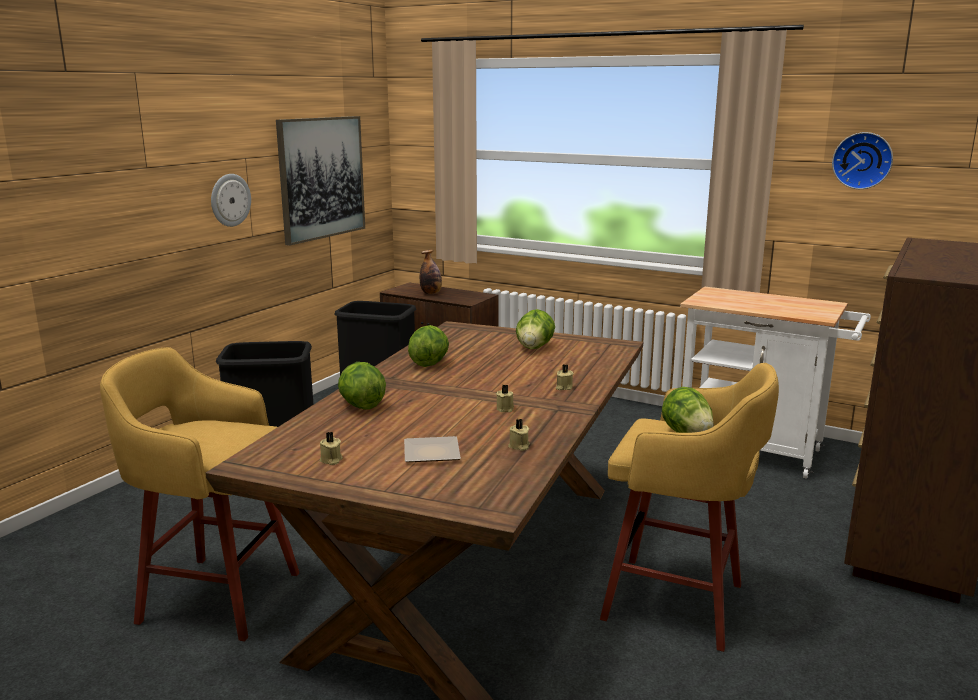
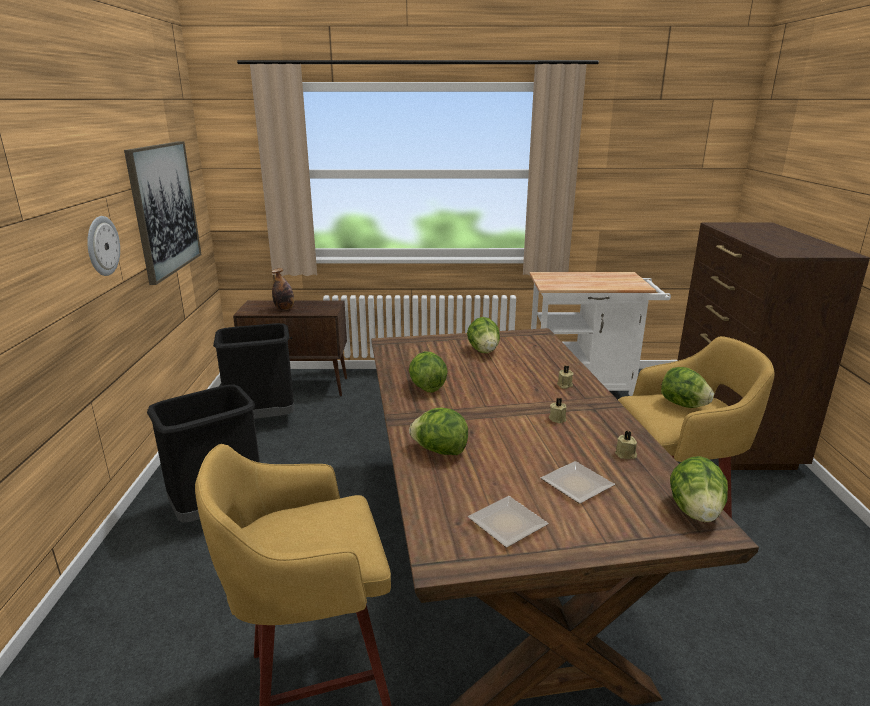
camera: 30 degrees left, 5 degrees up
(331, 460) = (510, 524): beige candle -> plate
(503, 496) = (695, 511): none -> lettuce
(862, 160) = (634, 165): wall clock -> none

